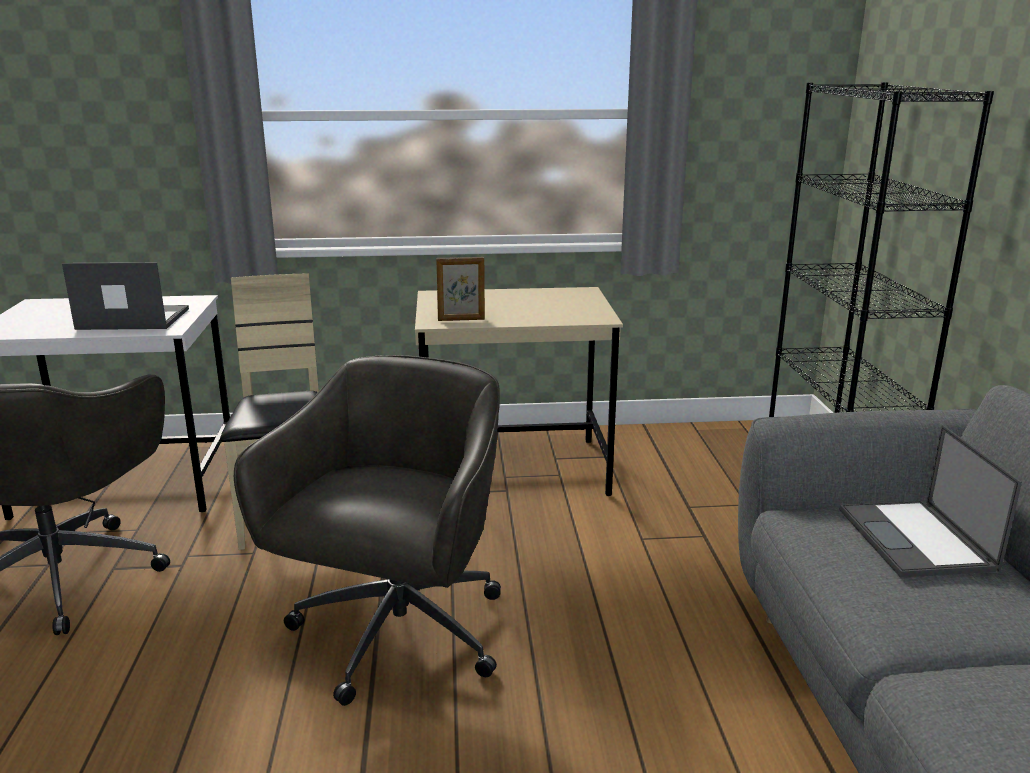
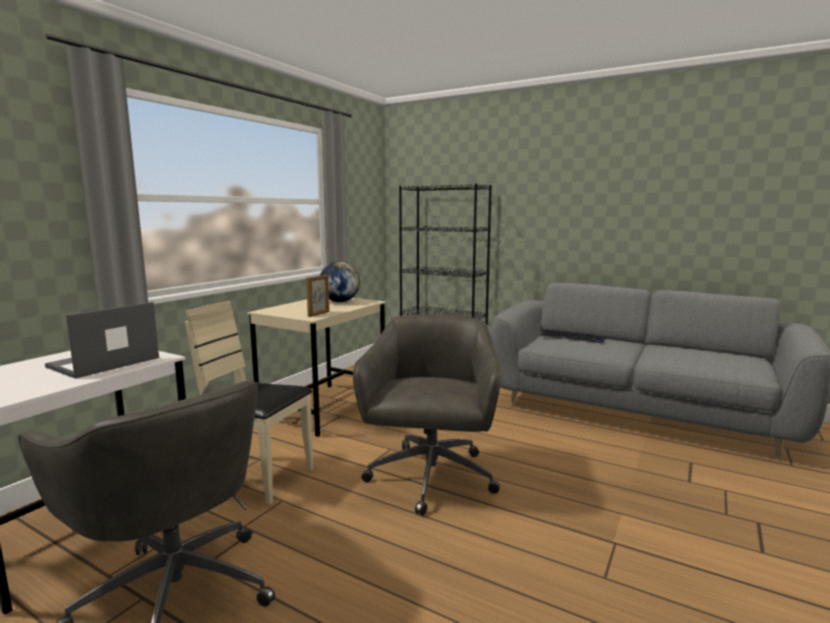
camera: 55 degrees left, 10 degrees down
(396, 636) = (430, 479): grey office chair -> grey office chair turned 45 degrees clockwise
(562, 305) = (340, 302): none -> globe
(917, 540) = (573, 337): laptop -> keyboard

